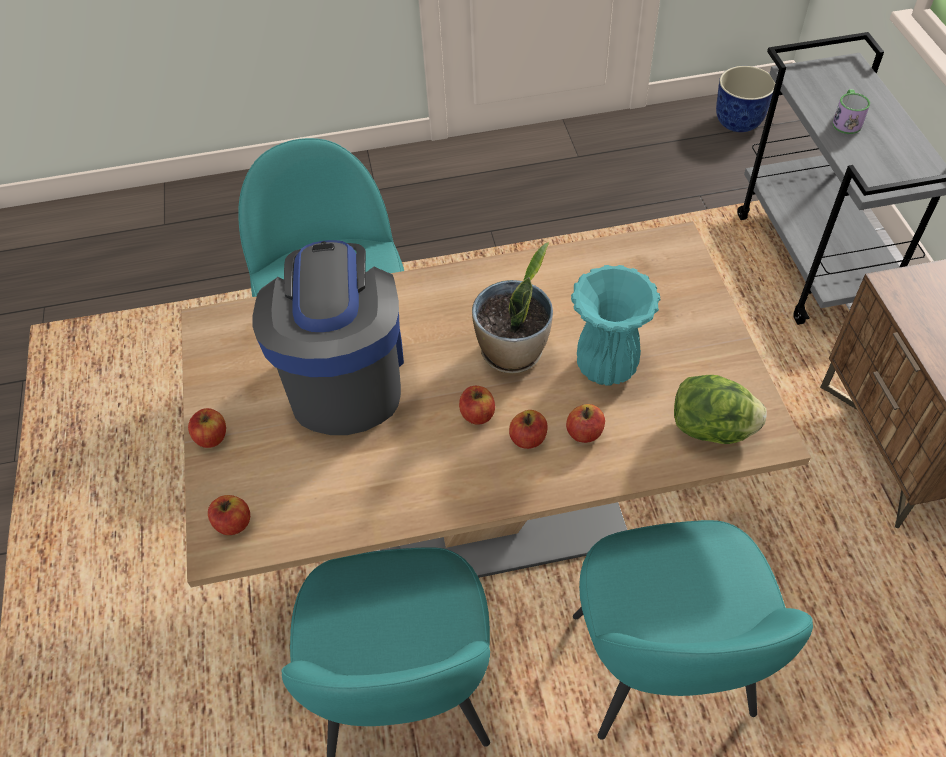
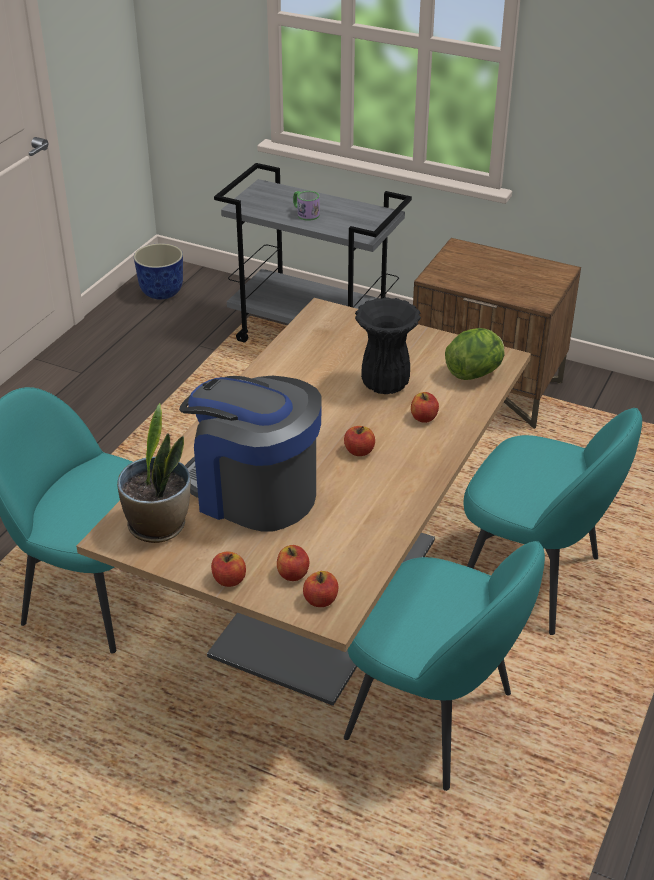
camera: 55 degrees left, 15 degrees down
(513, 353) = (328, 413): potted plant -> potted plant (159, 526)
(528, 438) = (402, 440): apple -> apple (293, 574)
(605, 368) = (385, 386): turquoise vase -> black vase

